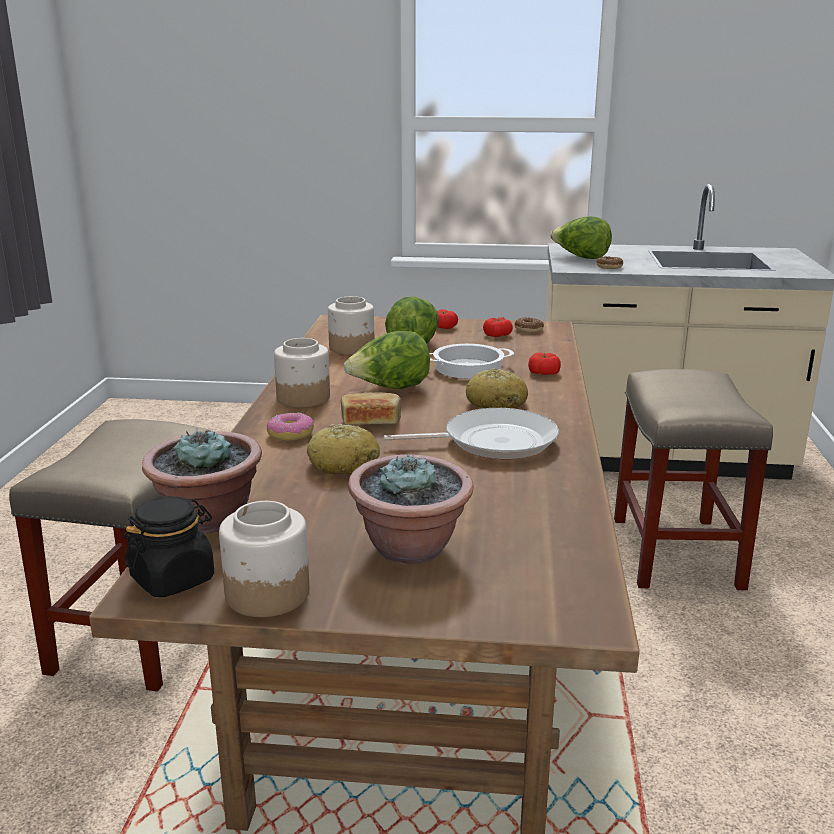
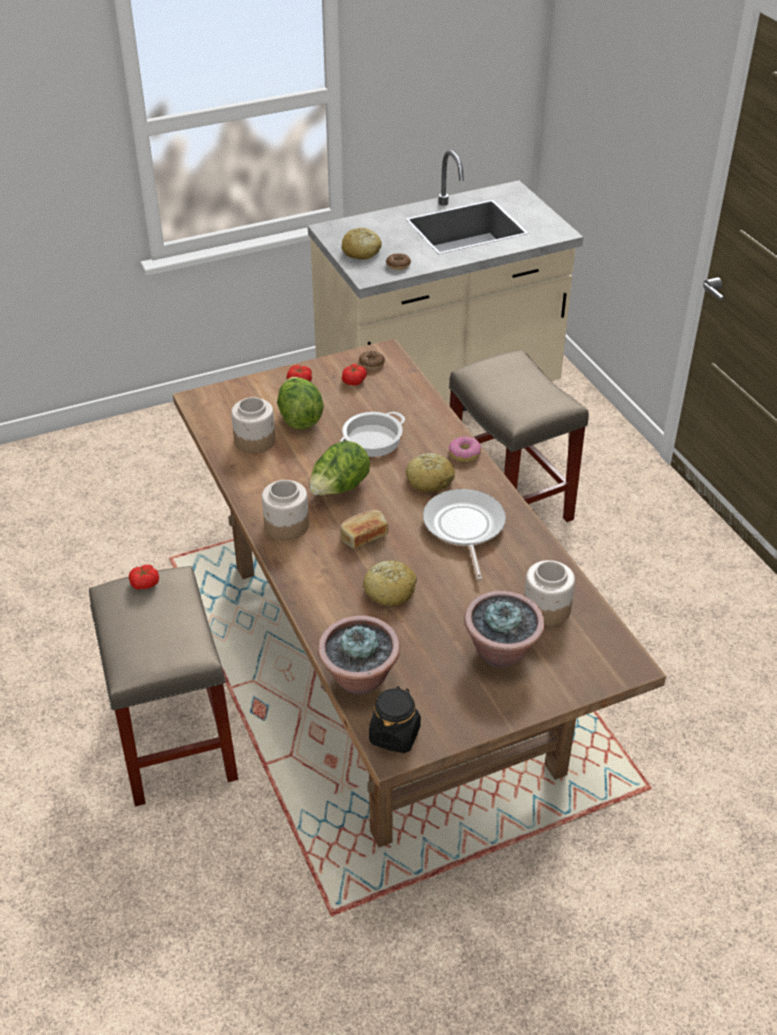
camera: 30 degrees left, 20 degrees up
(266, 593) = (457, 721): jar -> jar (546, 608)
(291, 434) = (322, 573): donut -> donut (464, 454)
(493, 442) = (464, 528): frying pan -> frying pan turned 60 degrees counterclockwise
(544, 373) = (432, 427): tomato -> tomato (145, 583)
(581, 258) = (361, 252): lettuce -> bread

